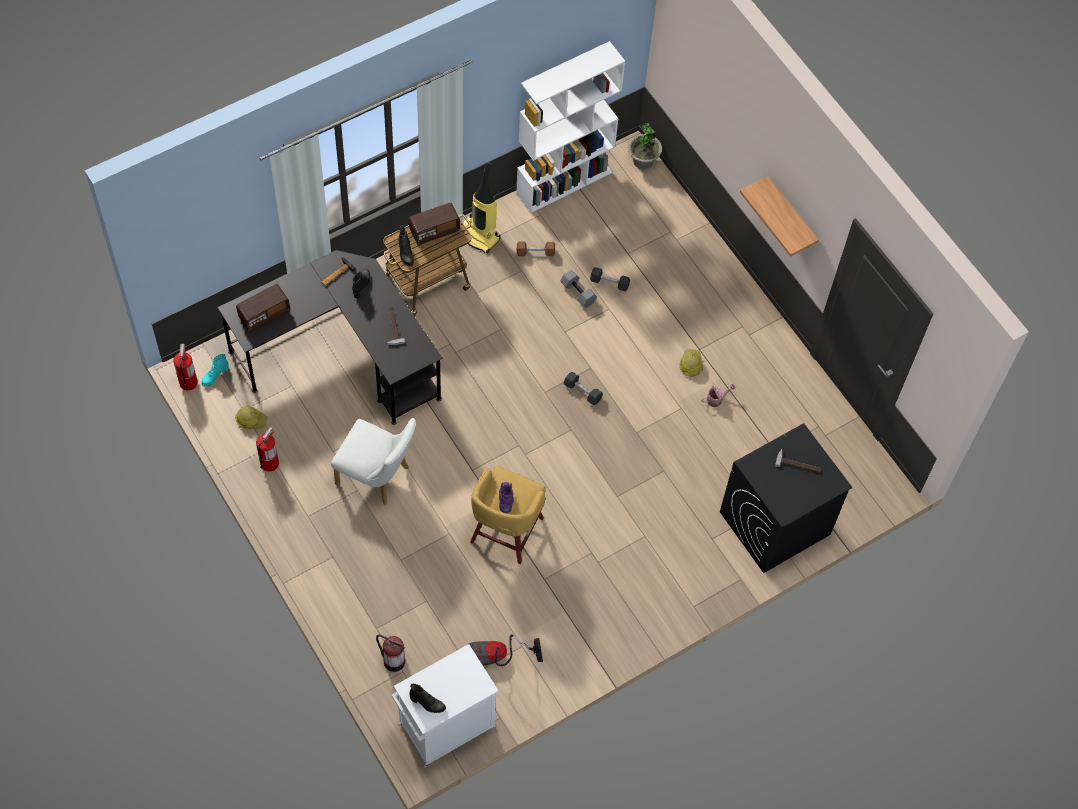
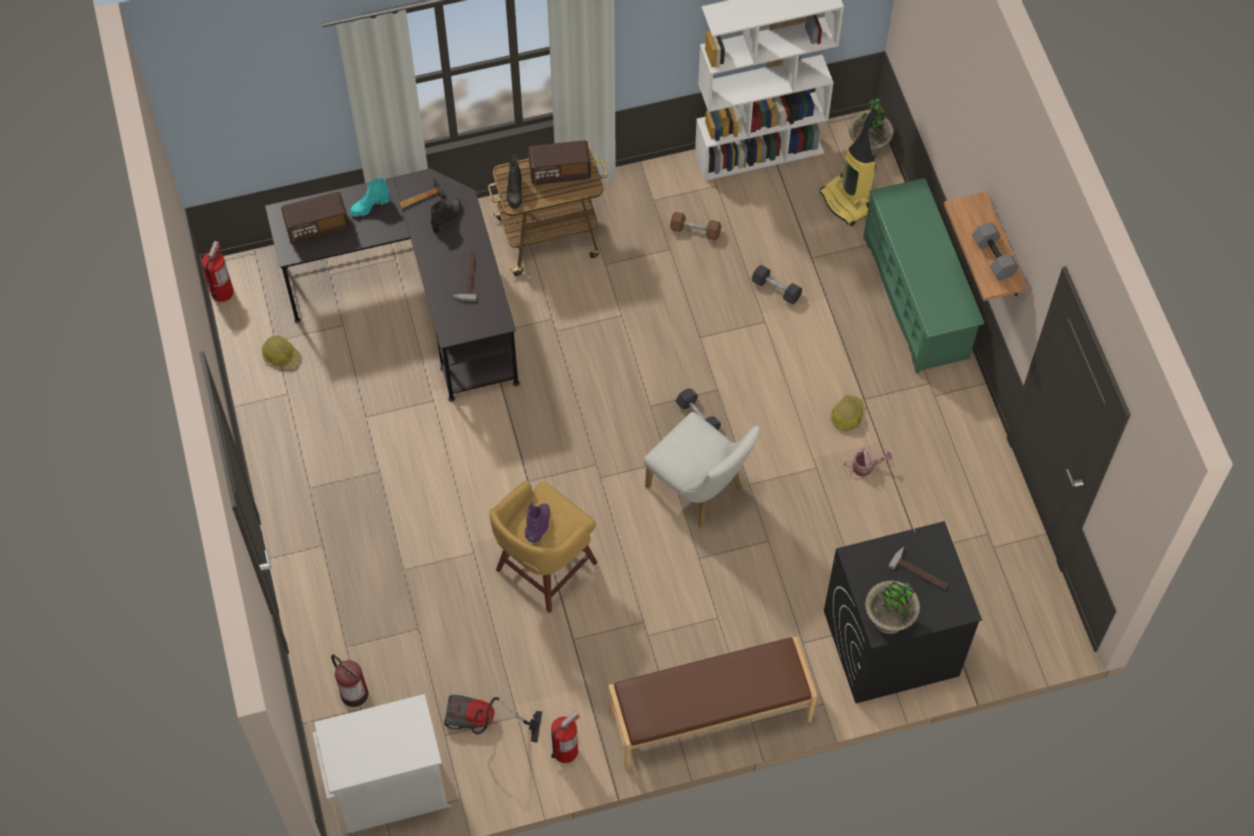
camera: 20 degrees right, 0 degrees up
(215, 376) = (256, 291): turquoise boot -> turquoise boot (370, 206)
(269, 463) = (285, 412): fire extinguisher -> fire extinguisher (565, 750)
(377, 477) = (409, 461): white chair -> white chair (700, 491)
(427, 703) = (347, 755): black boot -> none
(479, 235) = (632, 194): vacuum cleaner -> vacuum cleaner (847, 202)
(577, 293) = (731, 293): grey dumbbell -> grey dumbbell (992, 257)
(663, 610) = (710, 717): none -> brown bench
(713, 266) = (916, 298): none -> green shoe rack
(787, 503) = (888, 619): none -> potted plant

